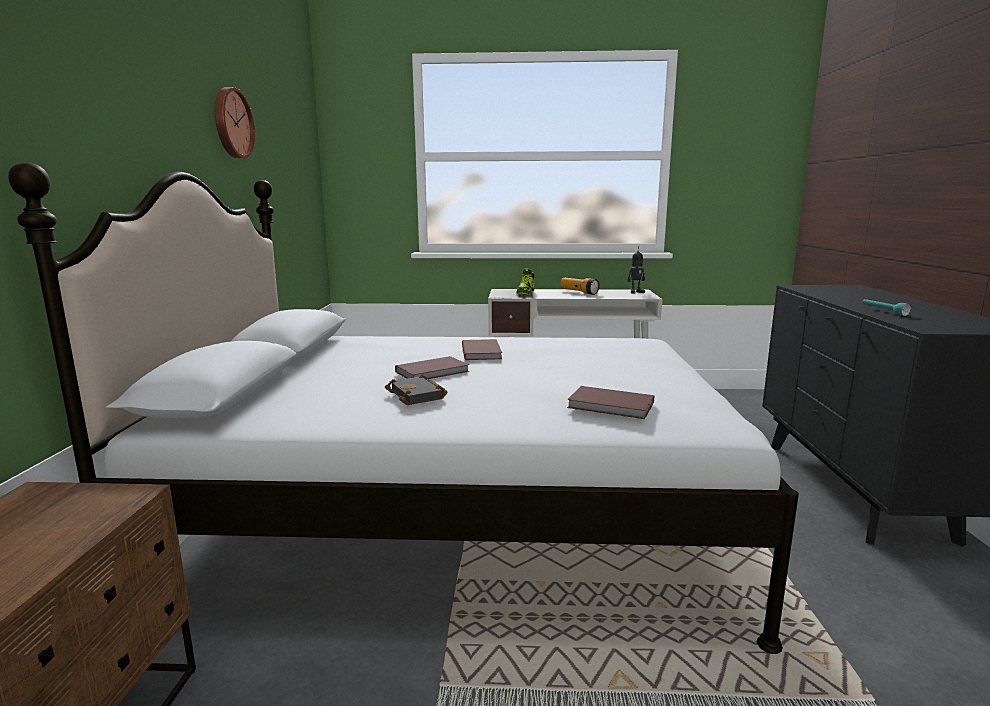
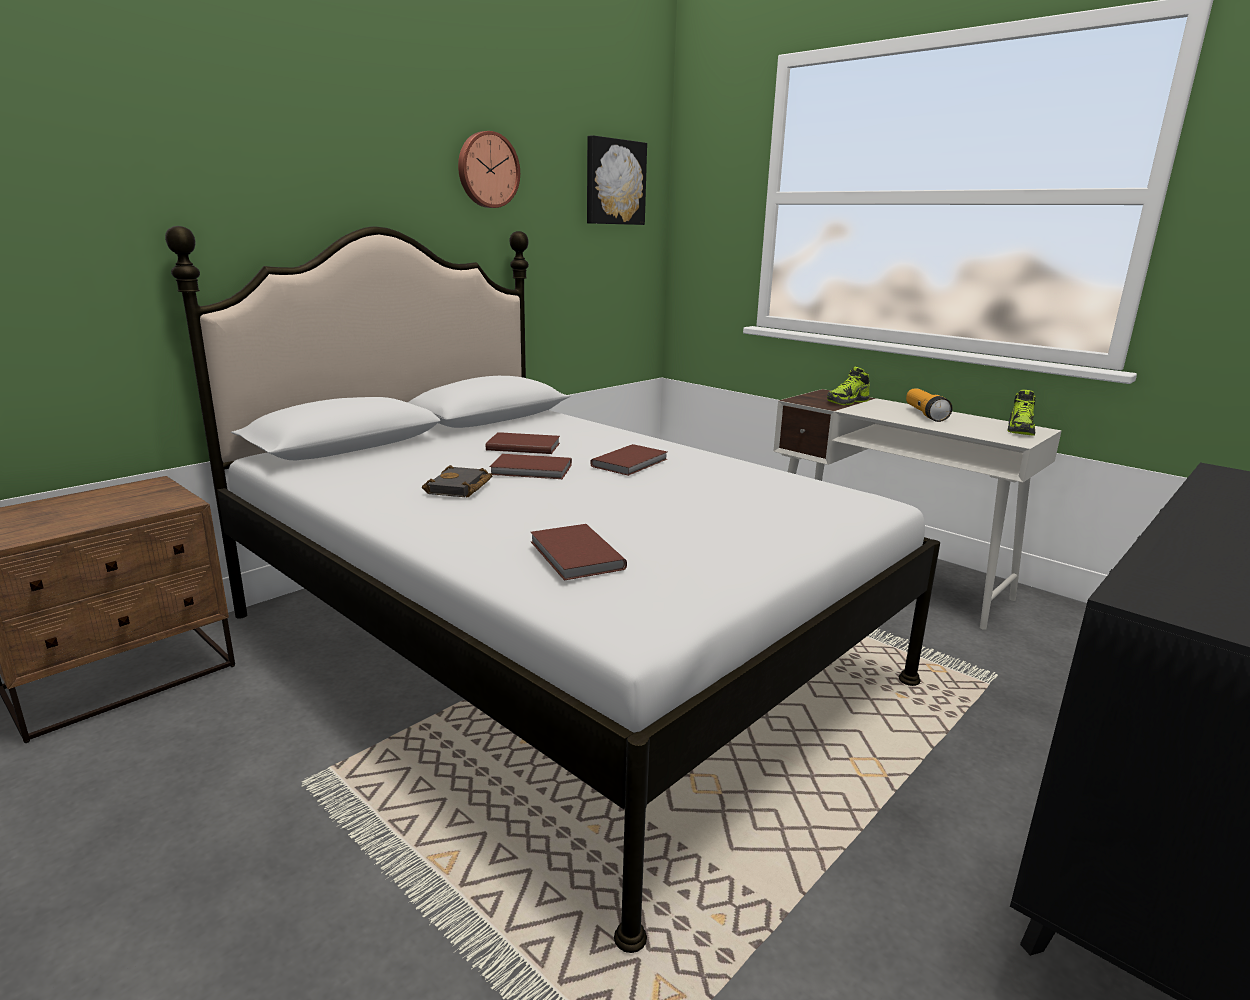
camera: 40 degrees right, 5 degrees up
(296, 141) = (614, 182): none -> picture
(378, 360) = (523, 446): none -> brown book
(635, 292) = (1020, 430): toy robot -> shoe
(883, 311) = (1199, 550): turquoise flashlight -> none

